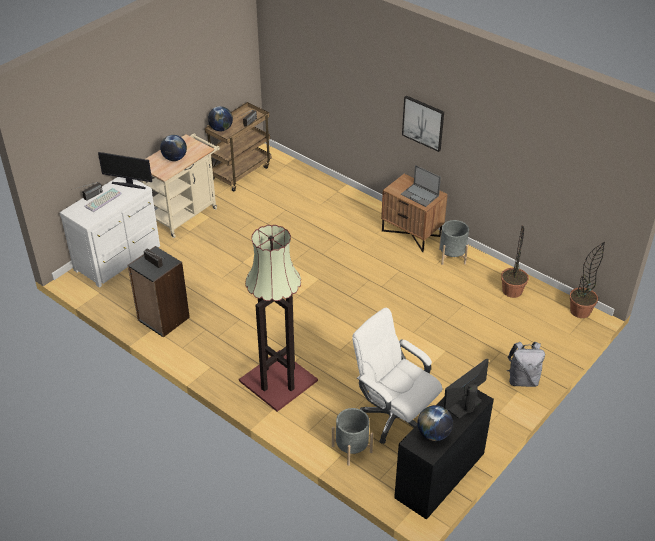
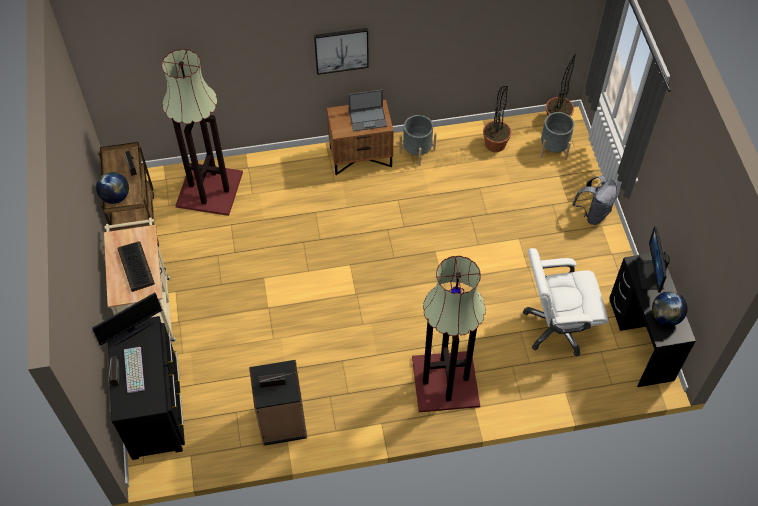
camera: 50 degrees left, 15 degrees up
(119, 258) = (156, 407): white dresser -> black dresser
(174, 158) = (135, 266): globe -> keyboard
(301, 185) = (209, 188): none -> floor lamp
(352, 449) = (565, 380): grey planter -> grey planter (553, 148)

